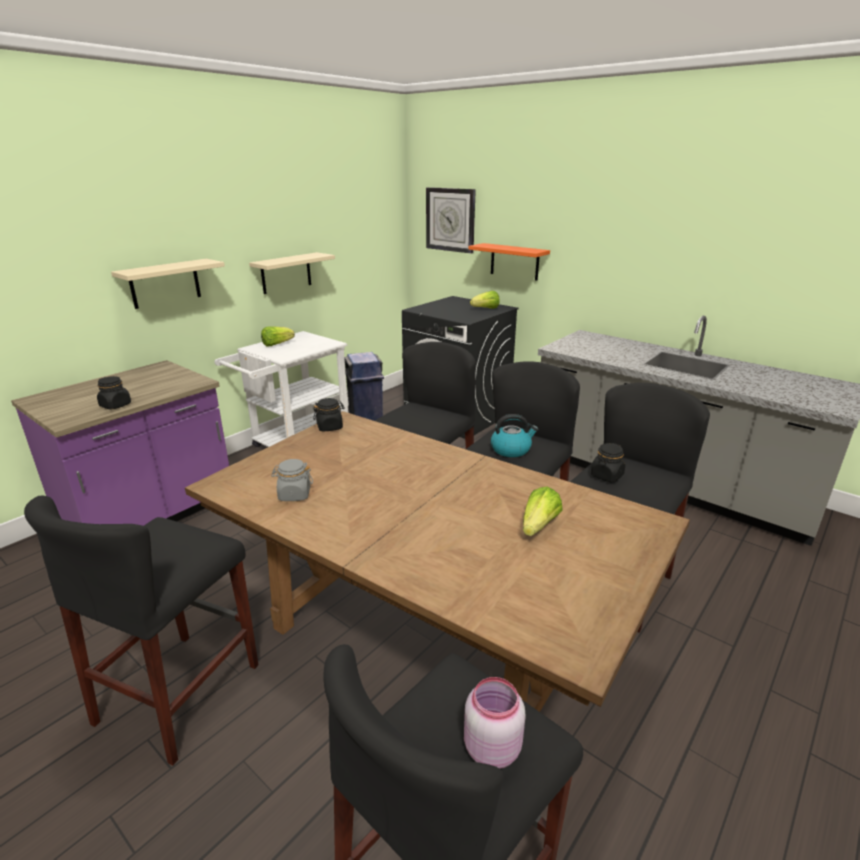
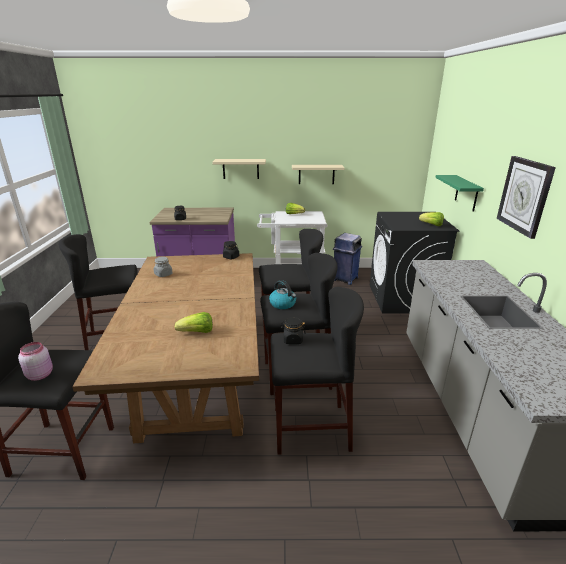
camera: 50 degrees right, 0 degrees up
(450, 220) = (446, 154): wall clock -> wall clock (524, 195)
(514, 261) = (466, 193): orange shelf -> green shelf

